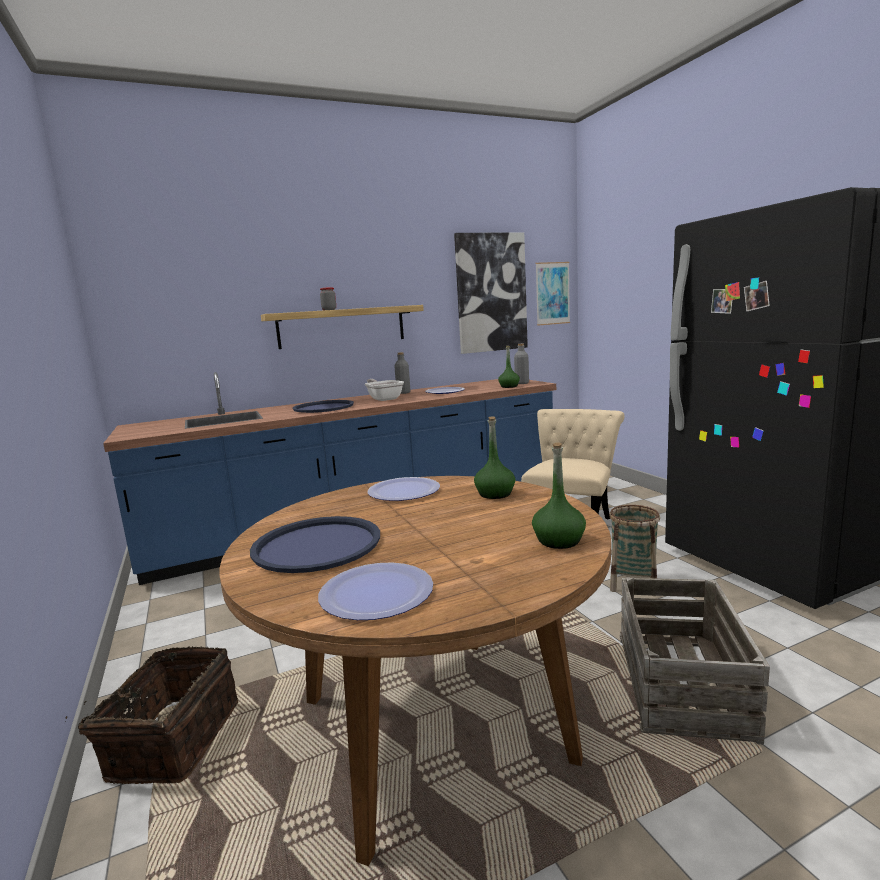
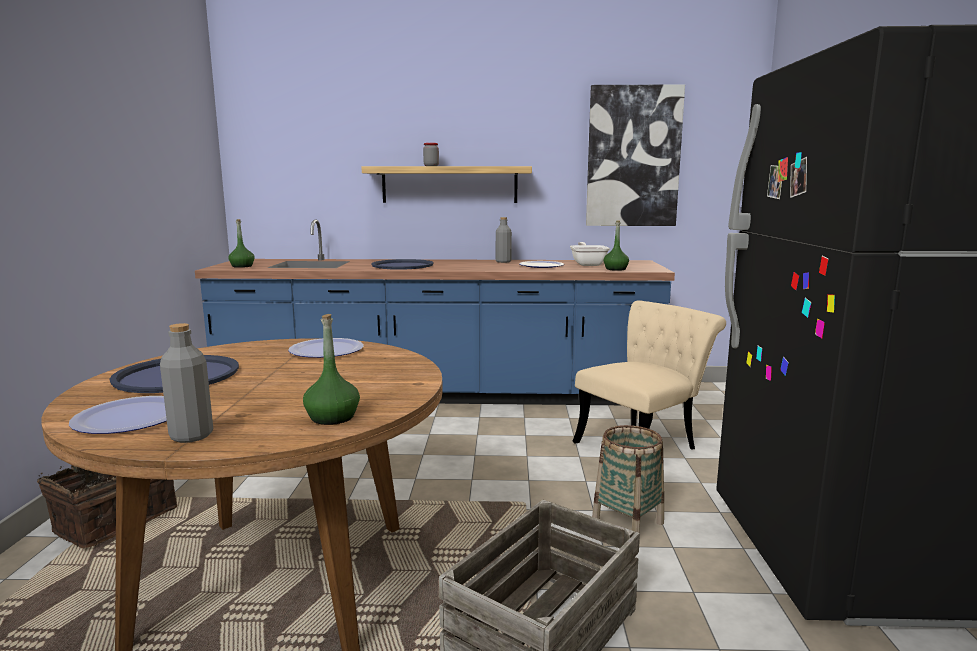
camera: 25 degrees right, 0 degrees up
(384, 399) = (470, 265): frying pan -> frying pan (588, 264)
(495, 494) = (385, 368): green bottle -> green bottle (242, 266)
(522, 383) = (639, 267): grey bottle -> grey bottle (191, 436)
(552, 293) = (722, 161): picture -> none

